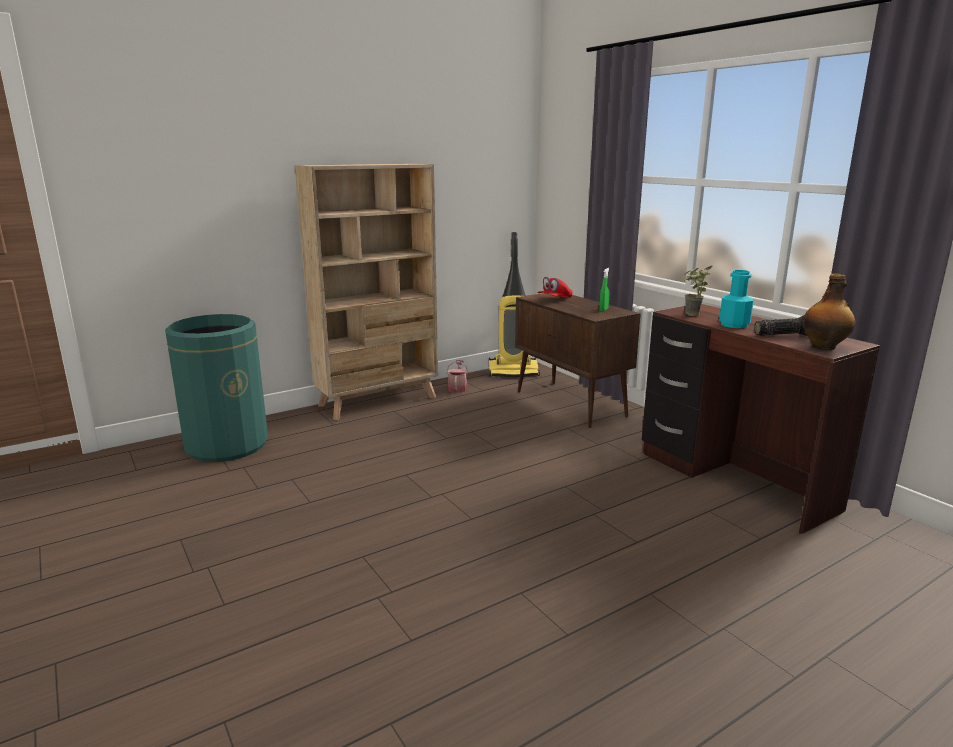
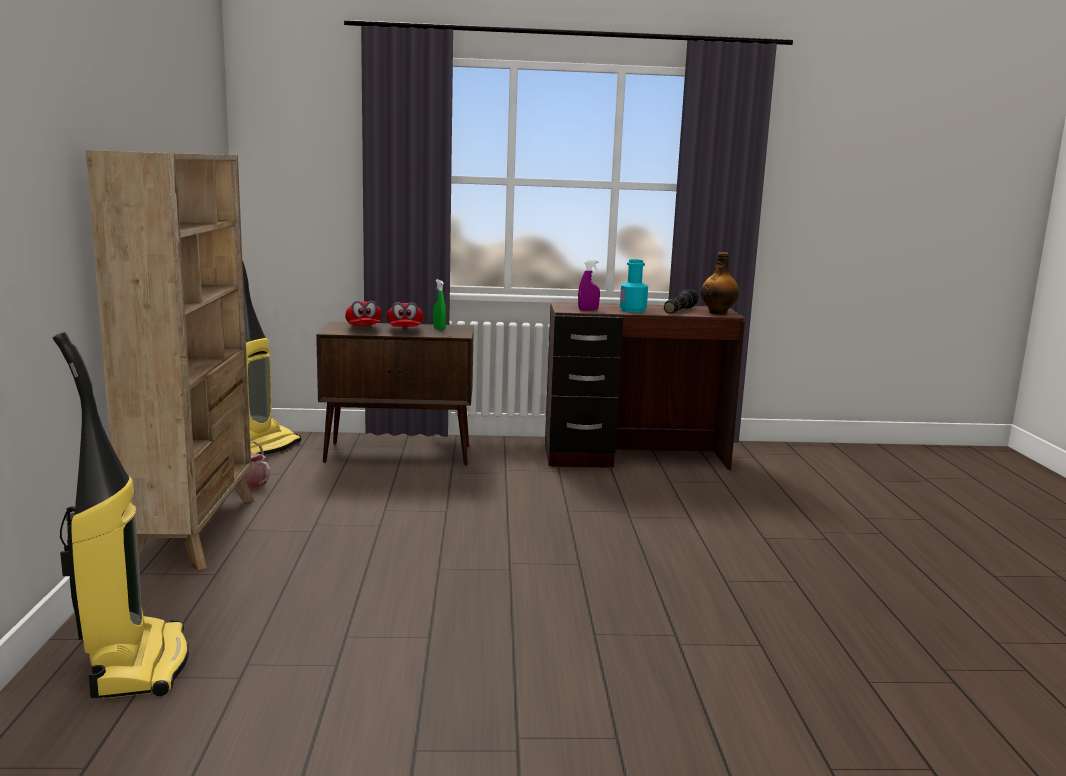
camera: 60 degrees left, 5 degrees down
(227, 445) = (136, 664): green trash can -> vacuum cleaner
(574, 306) = (405, 330): none -> red cap
(691, 315) = (588, 310): potted plant -> purple spray bottle

